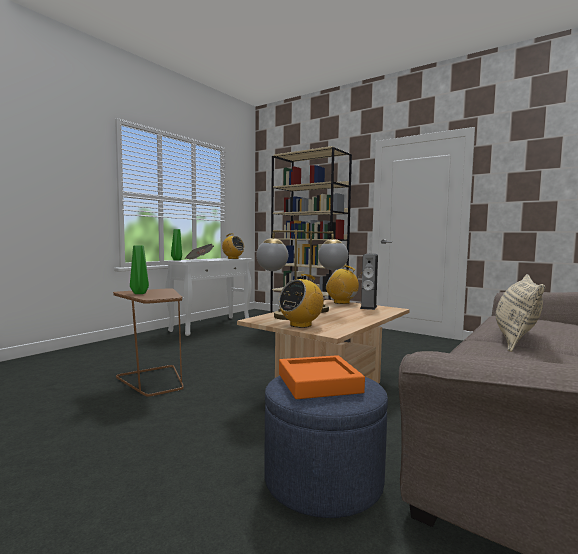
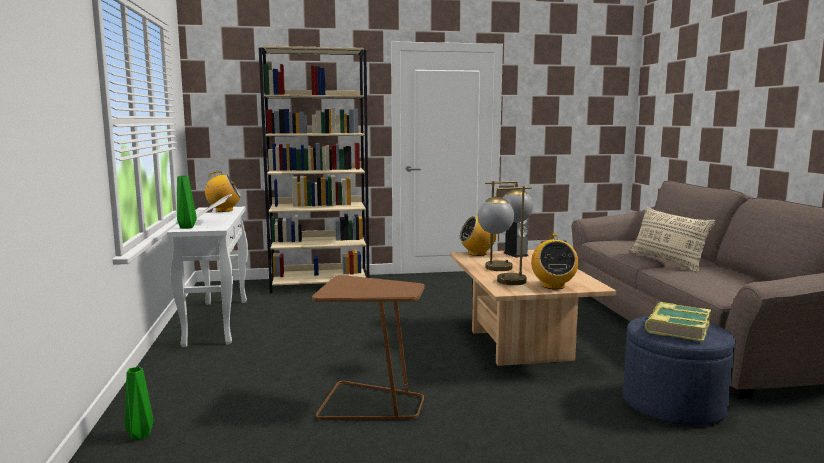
camera: 45 degrees left, 5 degrees up
(139, 293) = (357, 291): green vase -> green vase (139, 436)
(319, 383) = (677, 327): orange tray -> book

